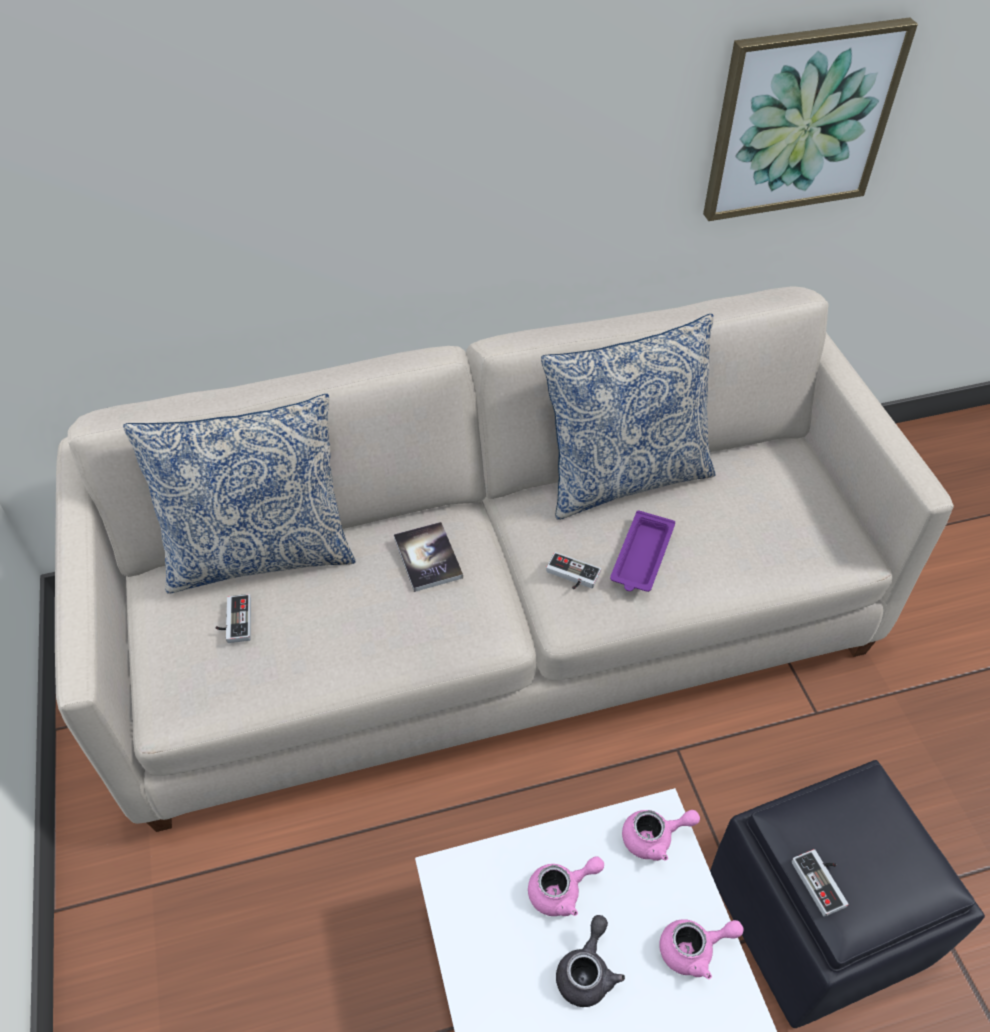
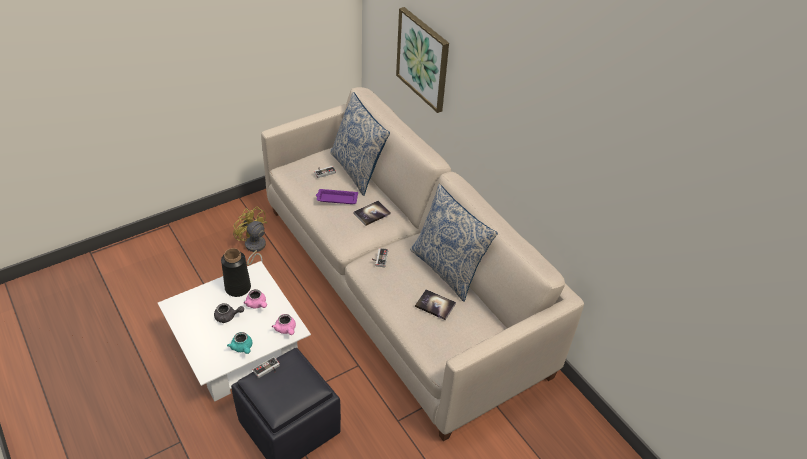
camera: 70 degrees right, 5 degrees down
(265, 903) = (254, 248): none -> yellow fan
(493, 931) = (237, 287): none -> black vase
(641, 557) = (399, 279): purple tray -> purple tray (336, 199)
(694, 949) = (242, 348): pink teapot -> turquoise teapot
(720, 518) = (435, 305): none -> book
(801, 120) = (599, 204): picture -> picture (423, 59)

